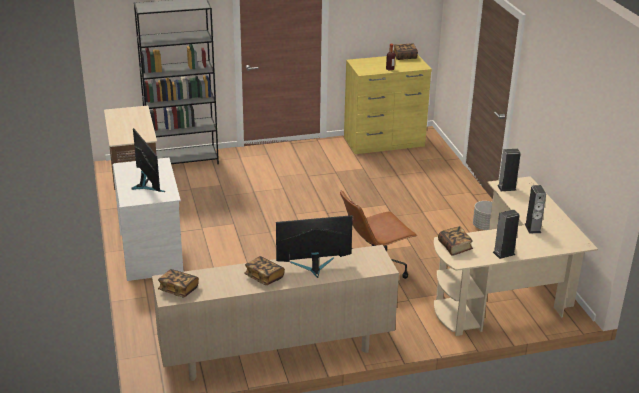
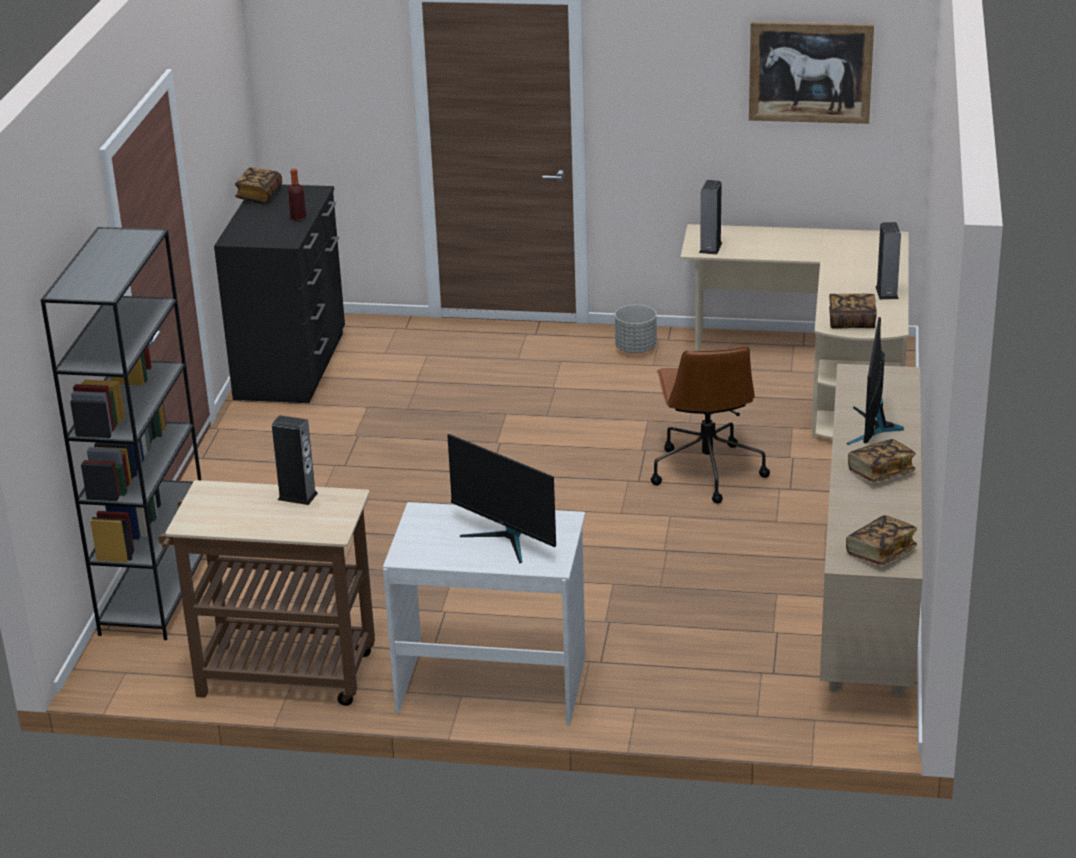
camera: 65 degrees left, 0 degrees up
(146, 185) = (506, 539): monitor -> monitor turned 135 degrees counterclockwise
(384, 142) = (292, 366): yellow dresser -> black dresser
(532, 228) = (833, 258): speaker -> speaker (297, 496)
(584, 116) = (810, 72): none -> picture

